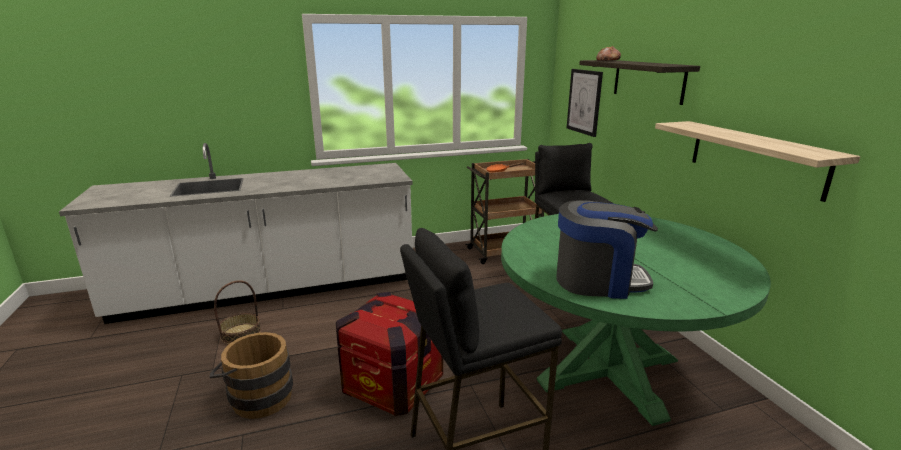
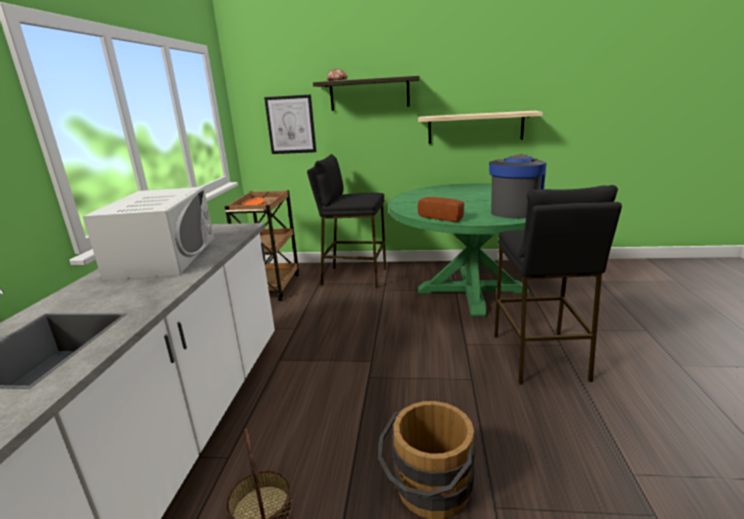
camera: 65 degrees left, 0 degrees up
(326, 175) = (164, 256): none -> white microwave
(393, 385) = (449, 383): crate -> none
(526, 244) = (442, 217): none -> bread

